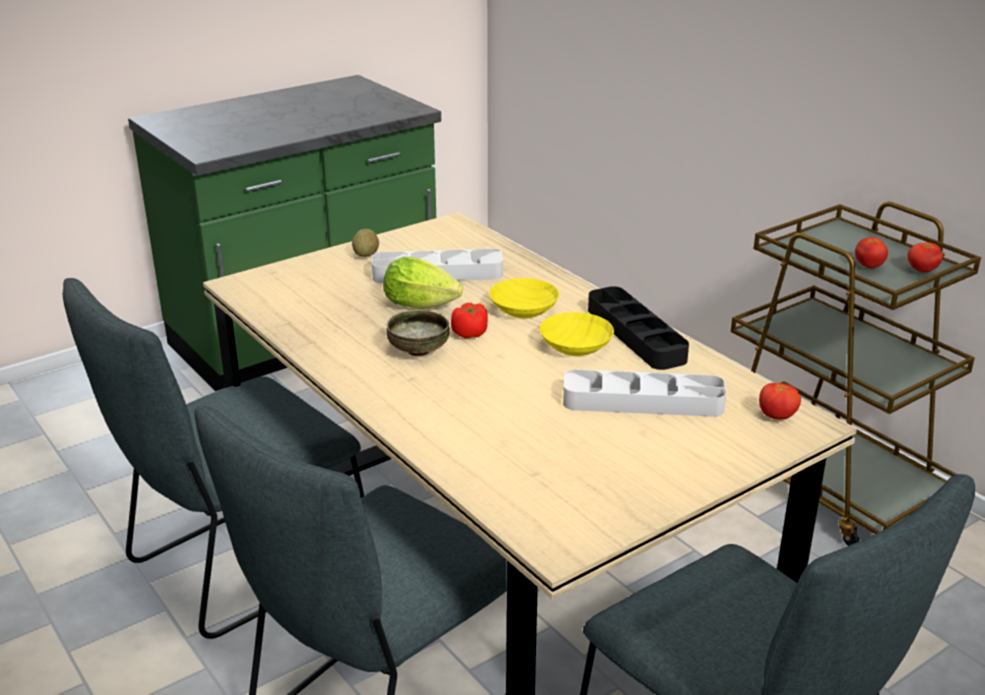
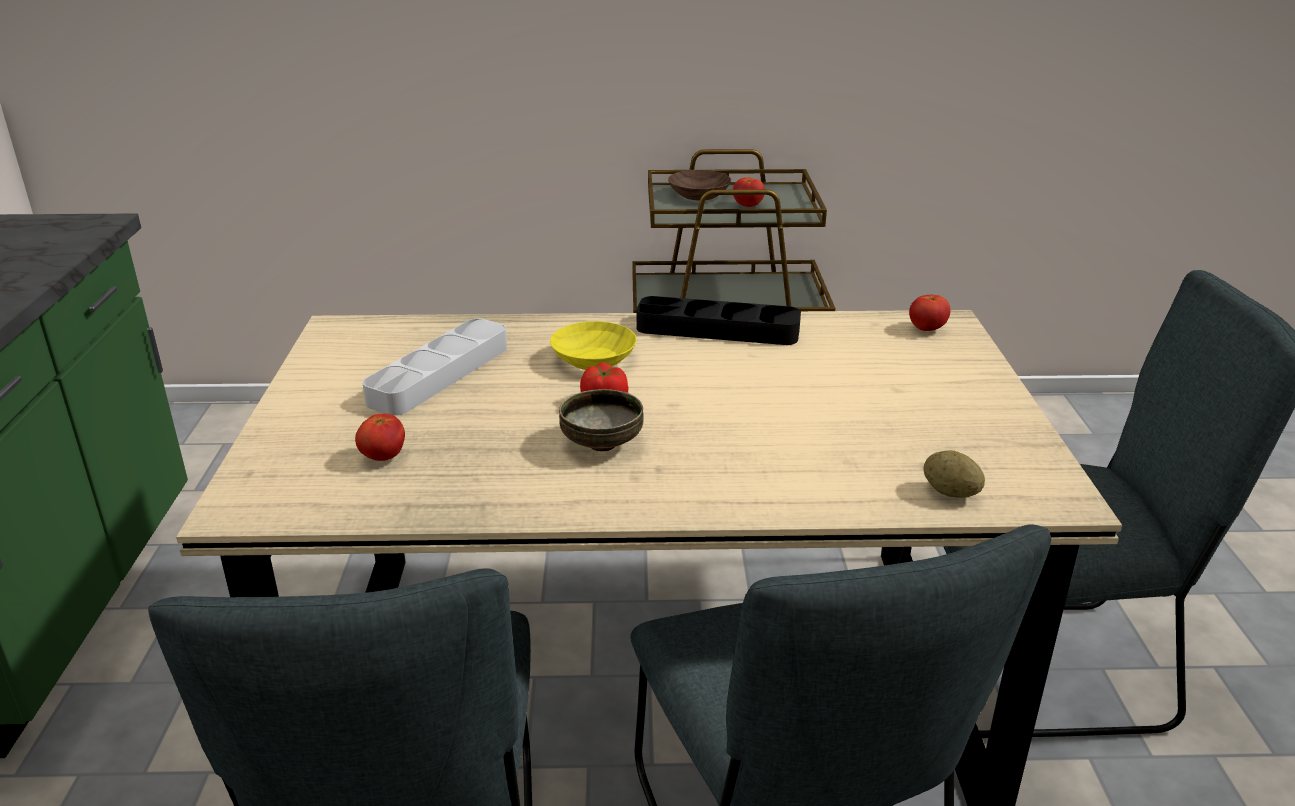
camera: 55 degrees left, 0 degrees up
(366, 255) = (318, 398): potato -> potato (950, 493)
(424, 306) = (505, 407): lettuce -> none
(575, 347) = (705, 363): yellow bowl -> none
(642, 401) = (843, 370): grey tray -> none
(851, 241) = (697, 195): none -> brown bowl
(921, 271) = (780, 195): tomato -> tomato (383, 457)

